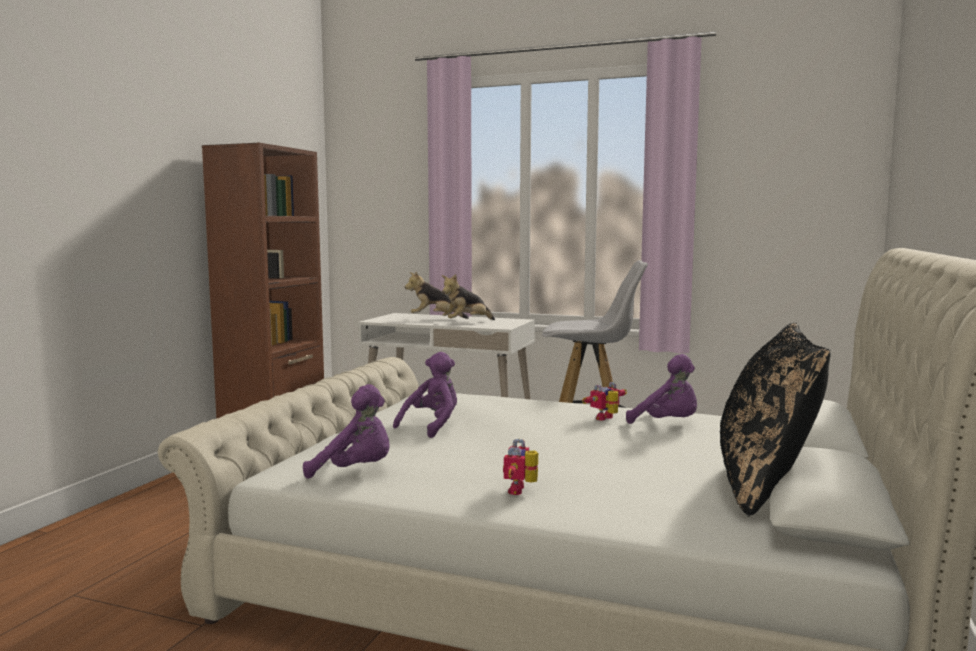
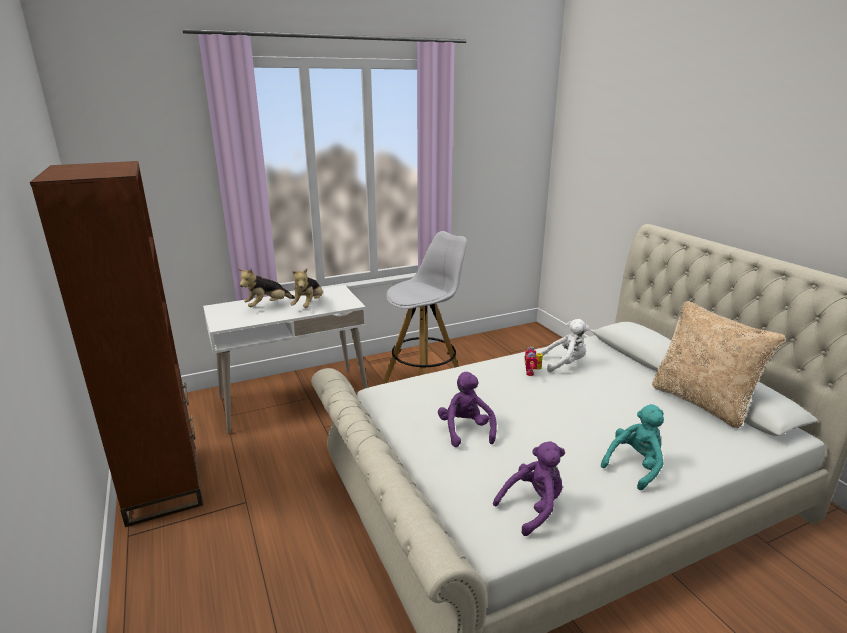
camera: 45 degrees left, 15 degrees up
(521, 490) = (635, 466): toy robot -> turquoise plush toy
(668, 424) = (564, 364): purple plush toy -> white plush toy
(764, 493) = (701, 405): black pillow -> beige pillow

